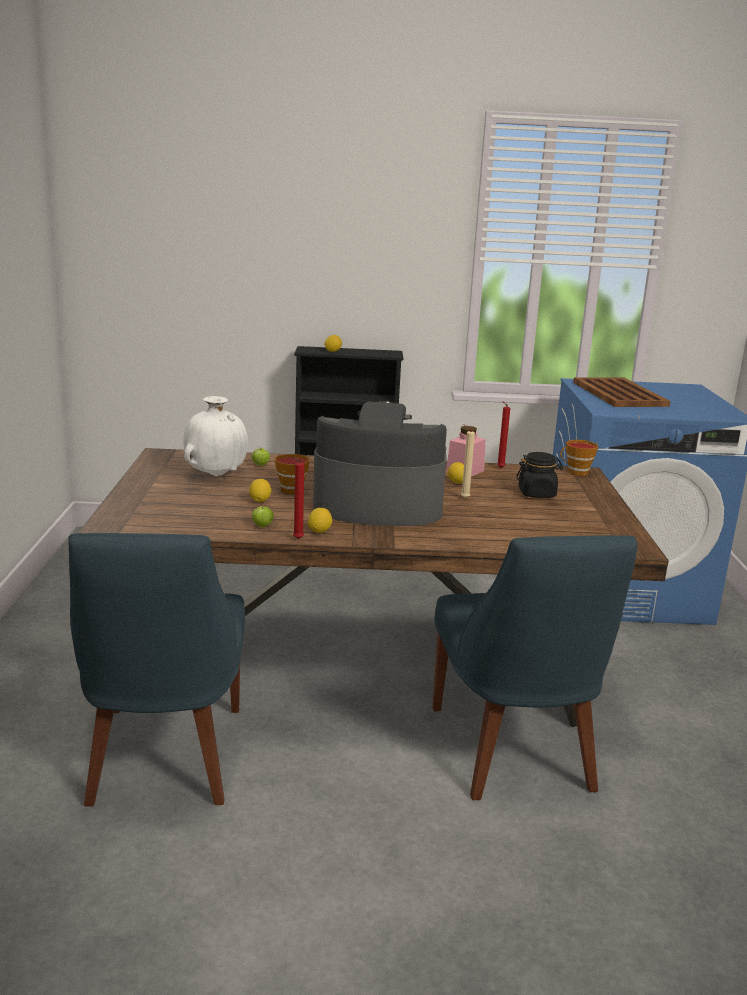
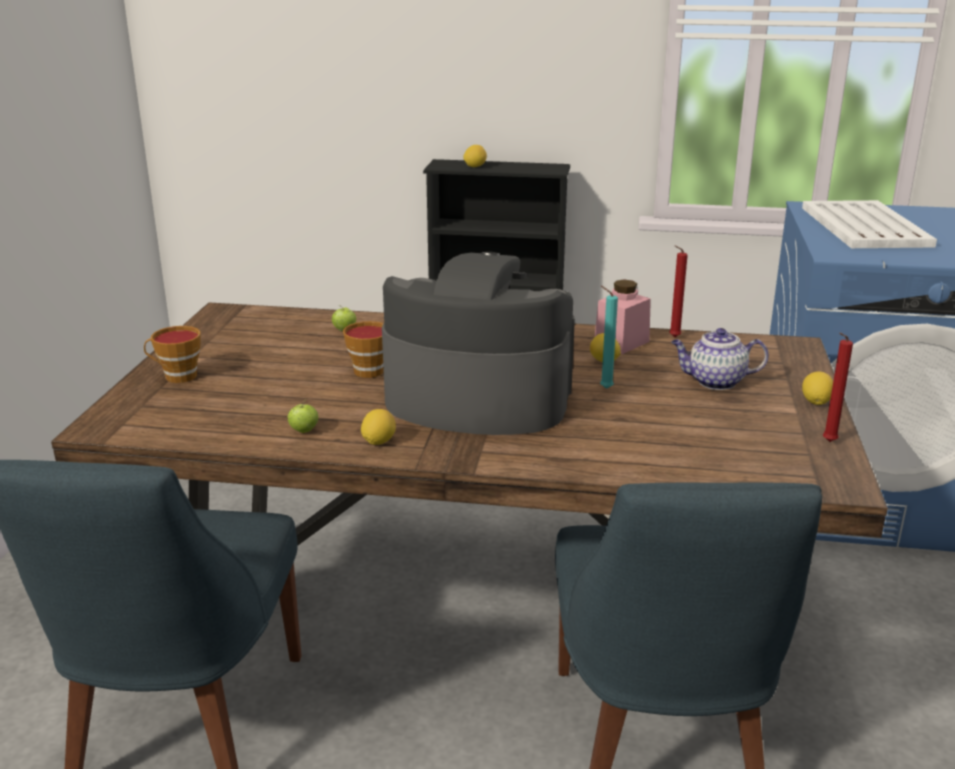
camera: 10 degrees right, 5 degrees up
(216, 475) = (279, 346): white vase -> none
(260, 501) = (318, 388): lemon -> lemon (815, 402)
(296, 539) = (341, 454): red candle -> red candle (827, 442)
(463, 498) = (604, 388): beige candle -> turquoise candle
(537, 493) = (714, 382): black jar -> teapot
(575, 472) = (782, 346): cup -> cup (177, 376)
(619, 394) = (864, 227): brown tray -> white tray

